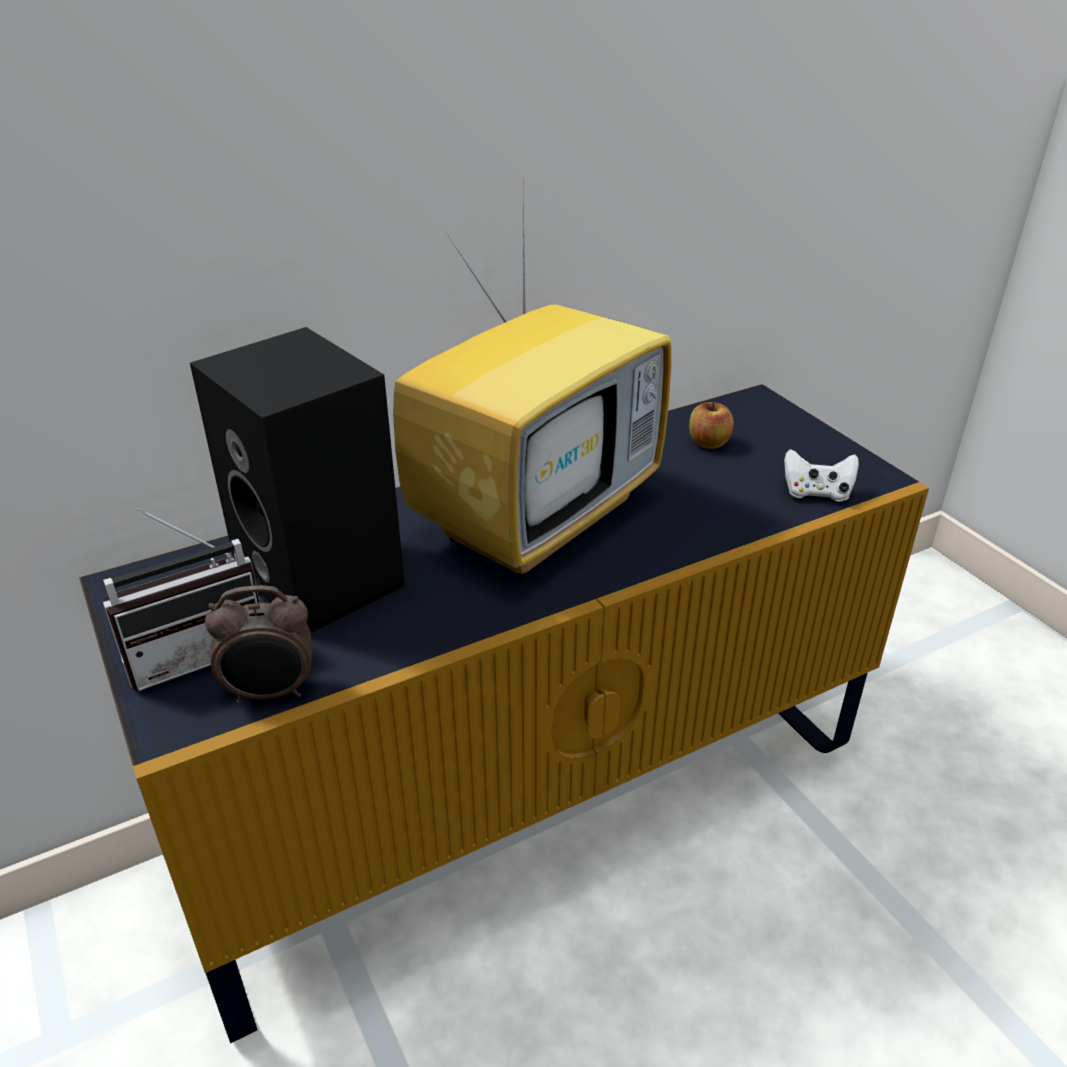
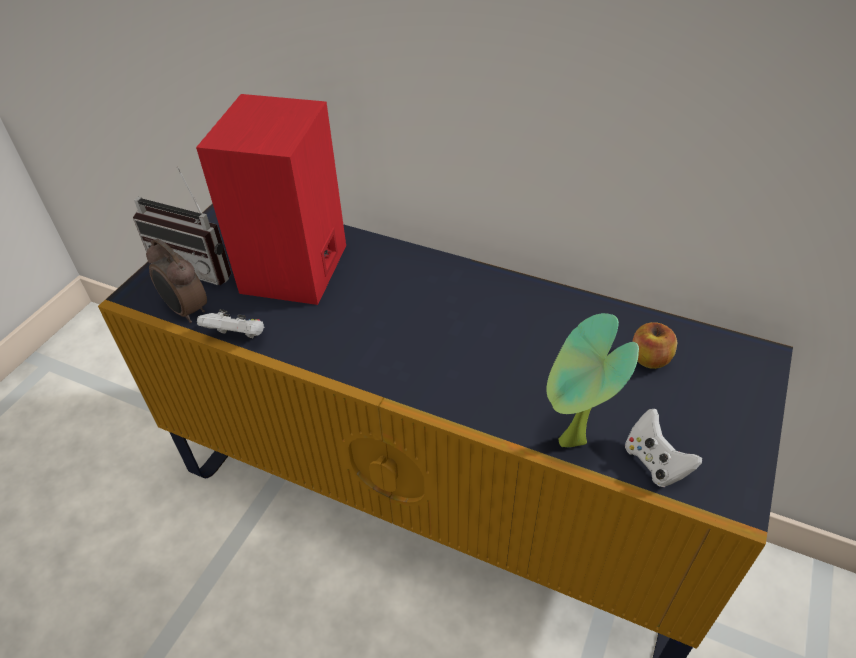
camera: 55 degrees right, 10 degrees up
(324, 579) = (295, 271): black speaker -> red speaker
(377, 665) = (237, 336): none -> white game controller
(537, 516) = (446, 320): television -> none
(763, 522) = (571, 446): none -> potted plant

